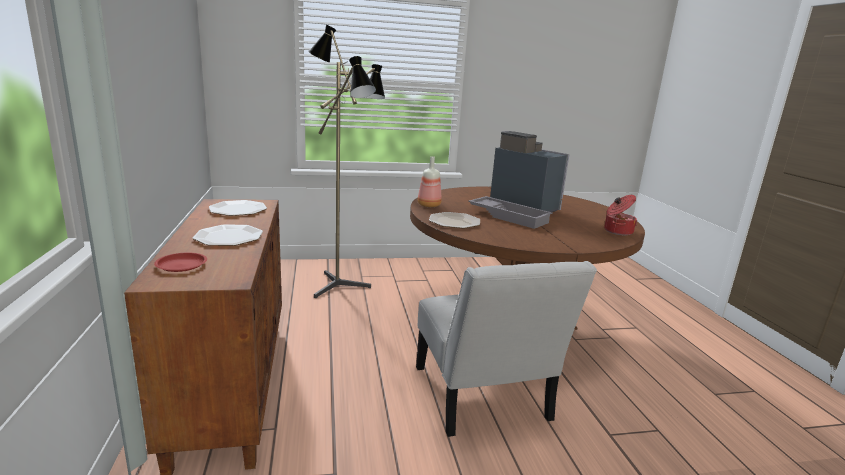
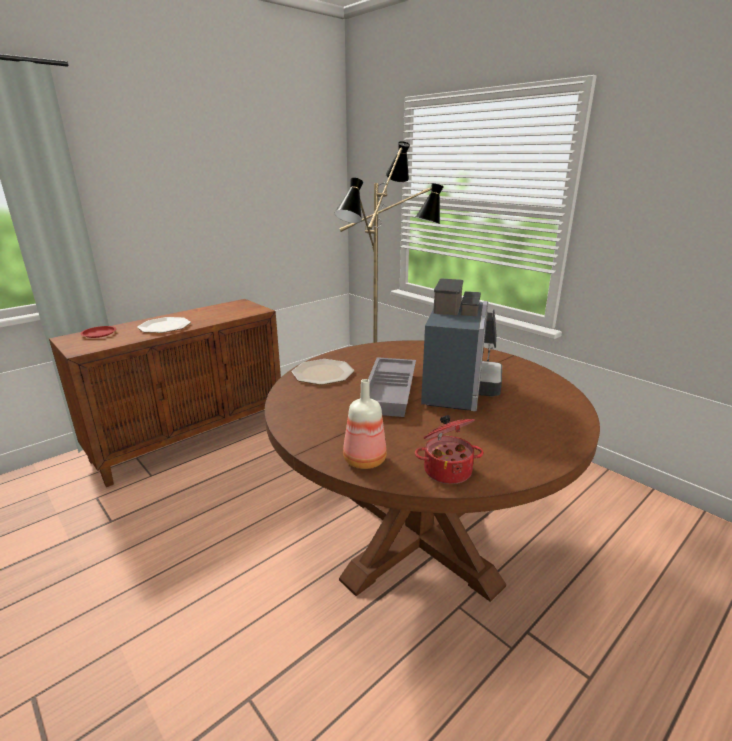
camera: 60 degrees right, 5 degrees up
(237, 209) = (230, 310): plate -> none
(429, 205) = (363, 352): bottle -> bottle (363, 461)
(483, 398) = (254, 564): white chair -> none

